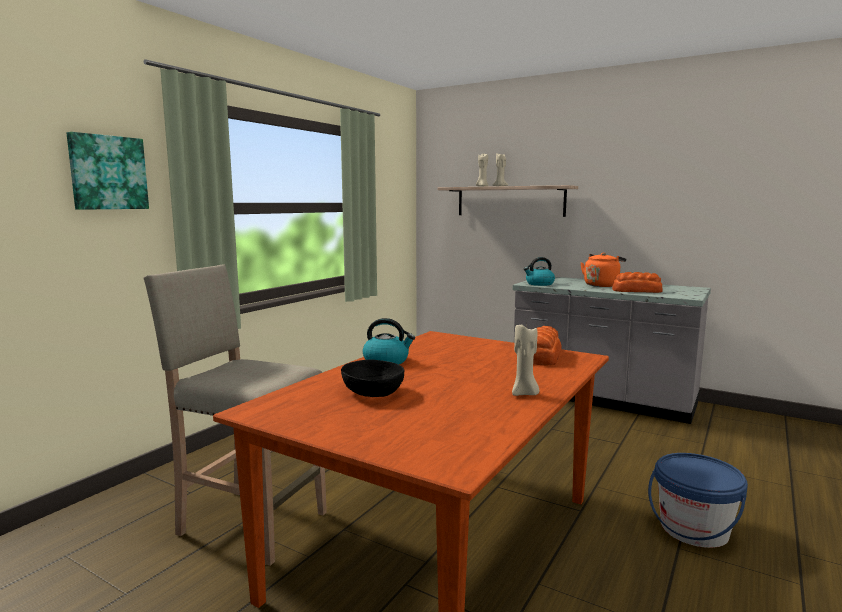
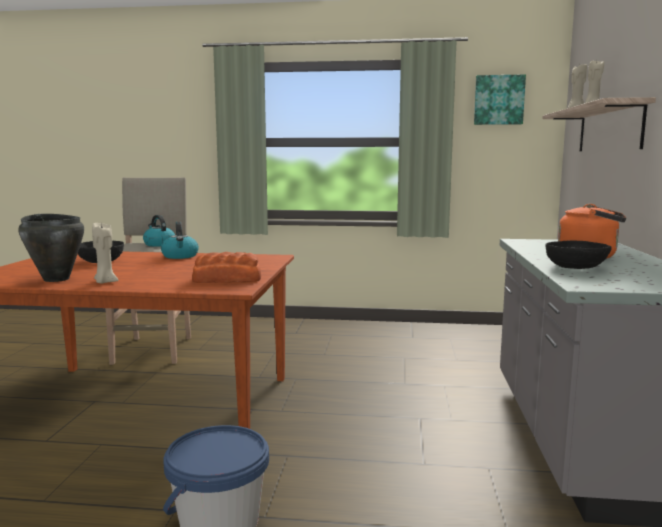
camera: 65 degrees right, 0 degrees up
(108, 172) = (188, 119): picture -> picture (498, 100)
(487, 414) = (56, 279): none -> black cooking pot
(539, 284) = (527, 243): kettle -> kettle (159, 244)
(636, 291) = (575, 267): bread -> black bowl

